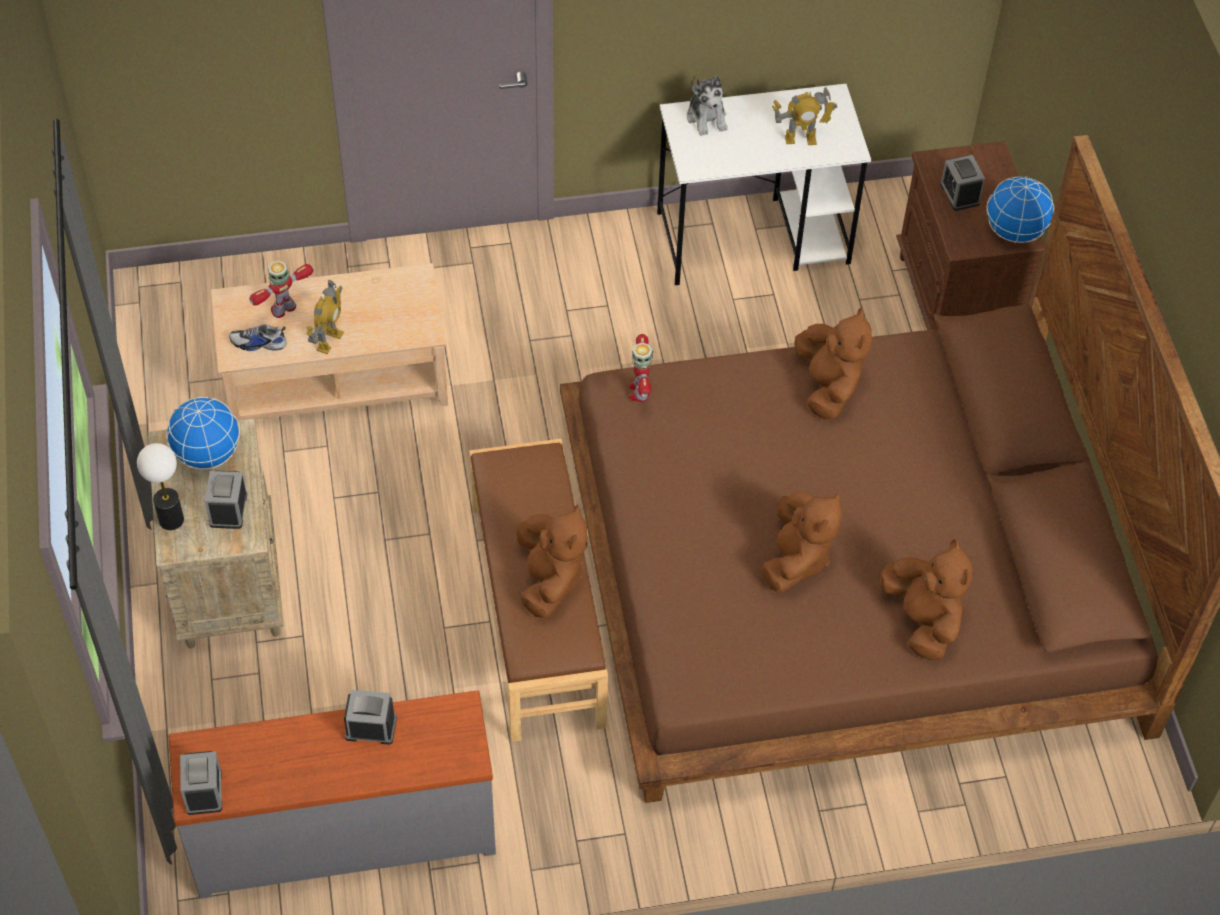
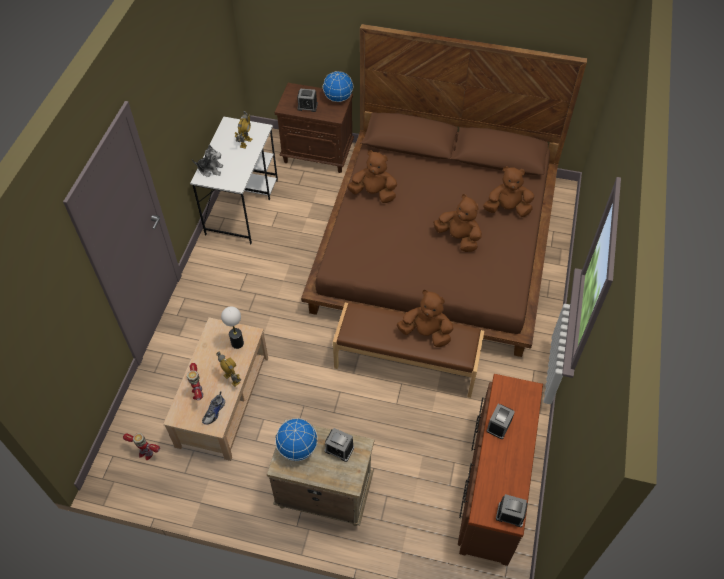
camera: 65 degrees left, 0 degrees up
(171, 520) = (333, 479): table lamp -> table lamp (237, 343)
(343, 831) = (492, 485): grey dresser -> brown dresser
(639, 391) = (341, 259): toy robot -> toy robot (145, 453)

